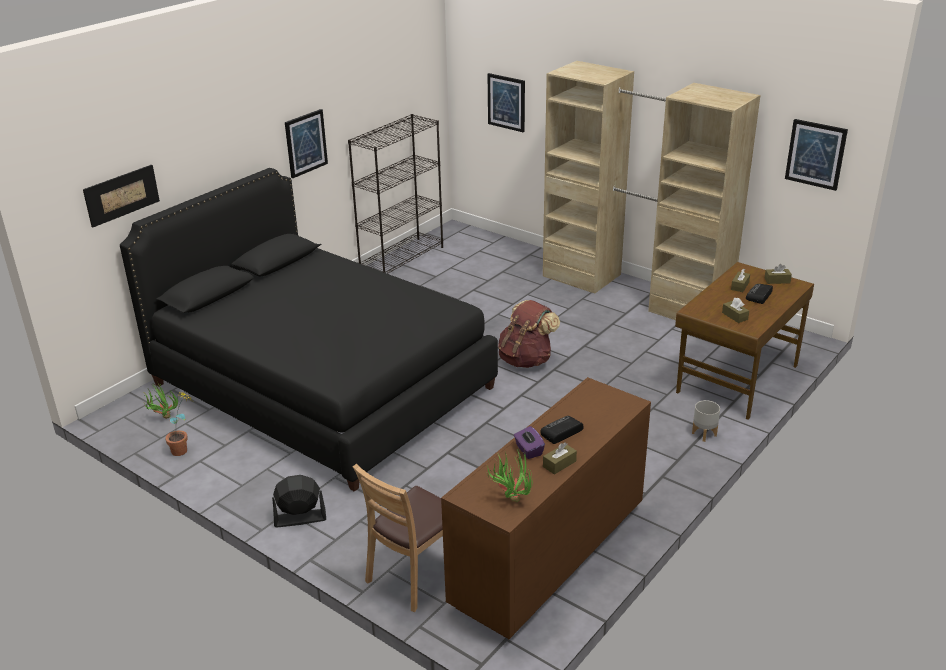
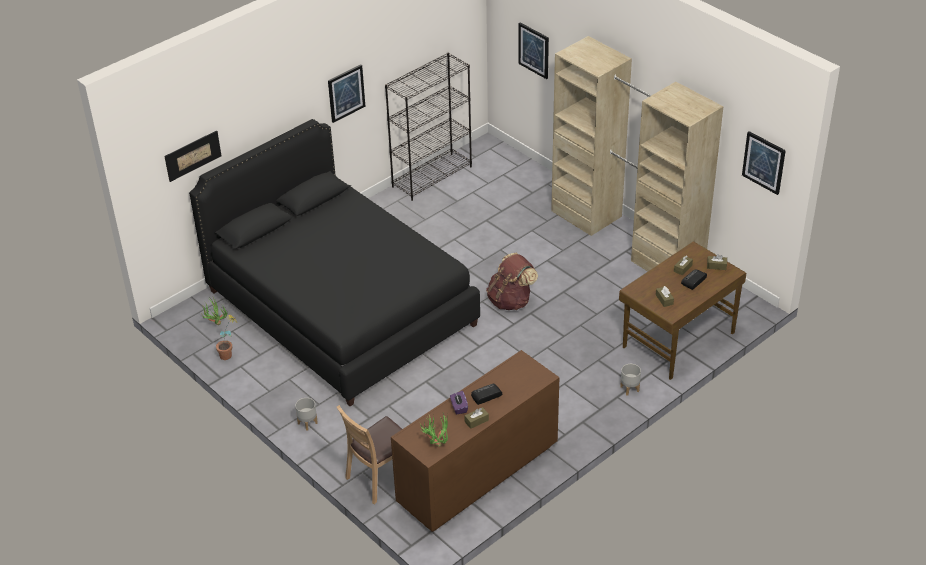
camera: 10 degrees right, 10 degrees up
(299, 518) = (307, 423): black fan -> grey planter

